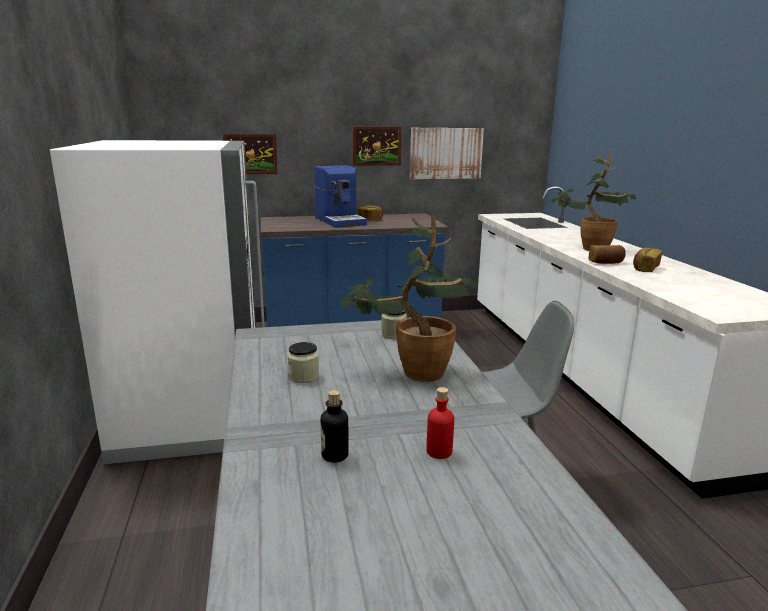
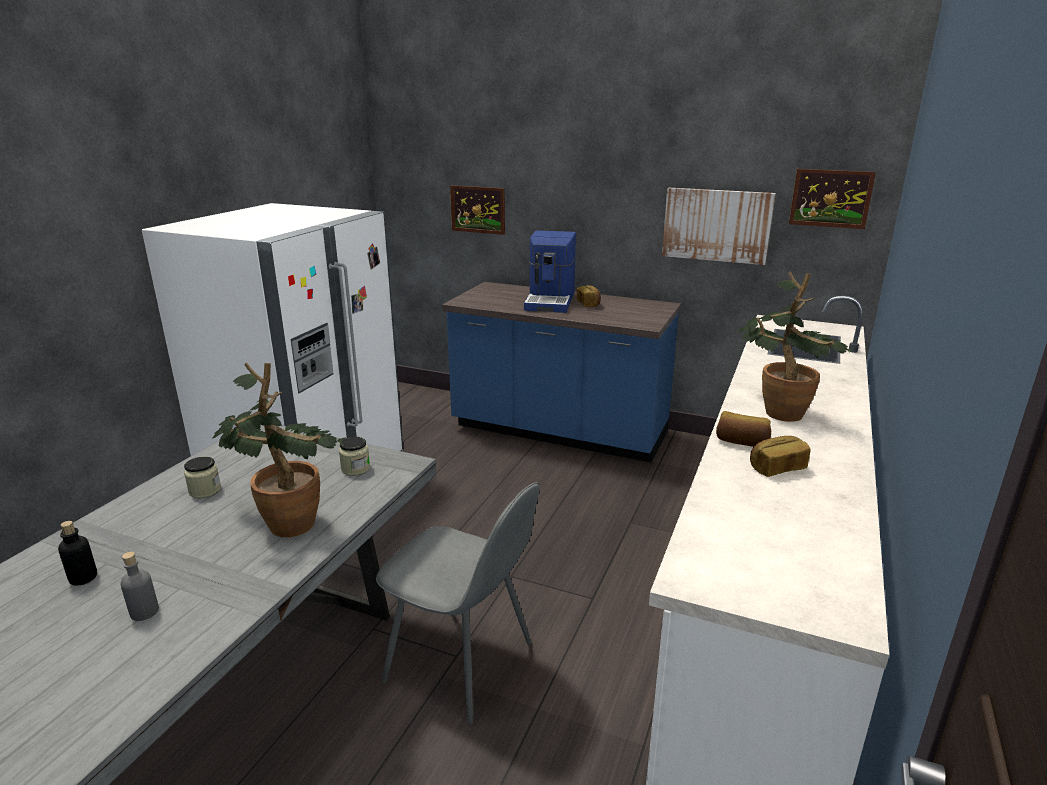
camera: 35 degrees right, 5 degrees up
(376, 146) = (621, 209): picture -> picture (830, 198)
(439, 451) = (144, 612): red bottle -> grey bottle

